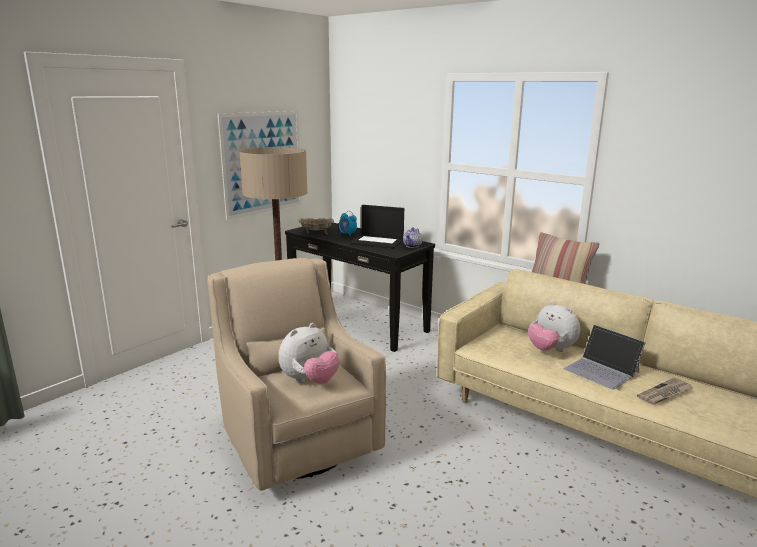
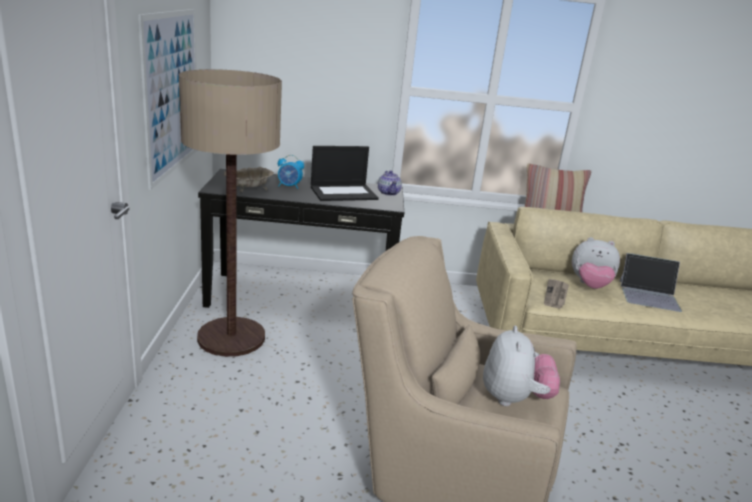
camera: 40 degrees left, 5 degrees up
(665, 393) = (708, 304): newspaper -> newspaper (556, 295)

